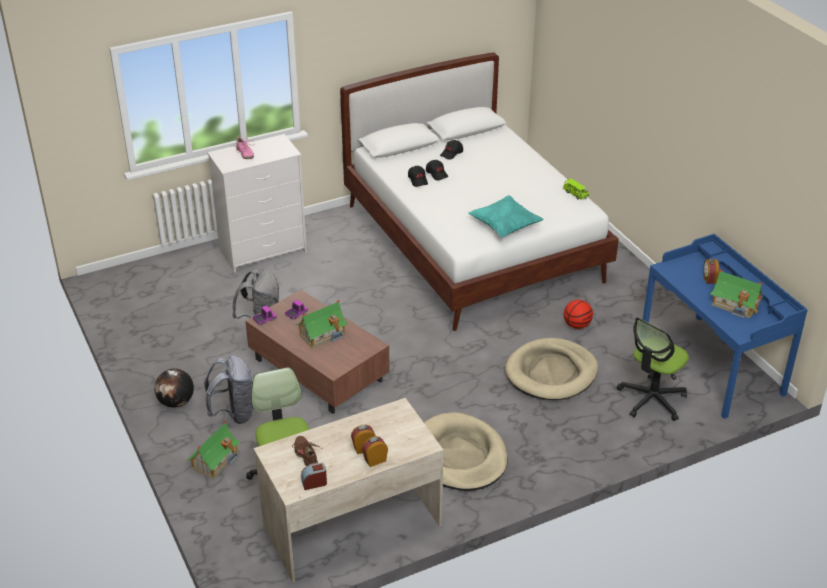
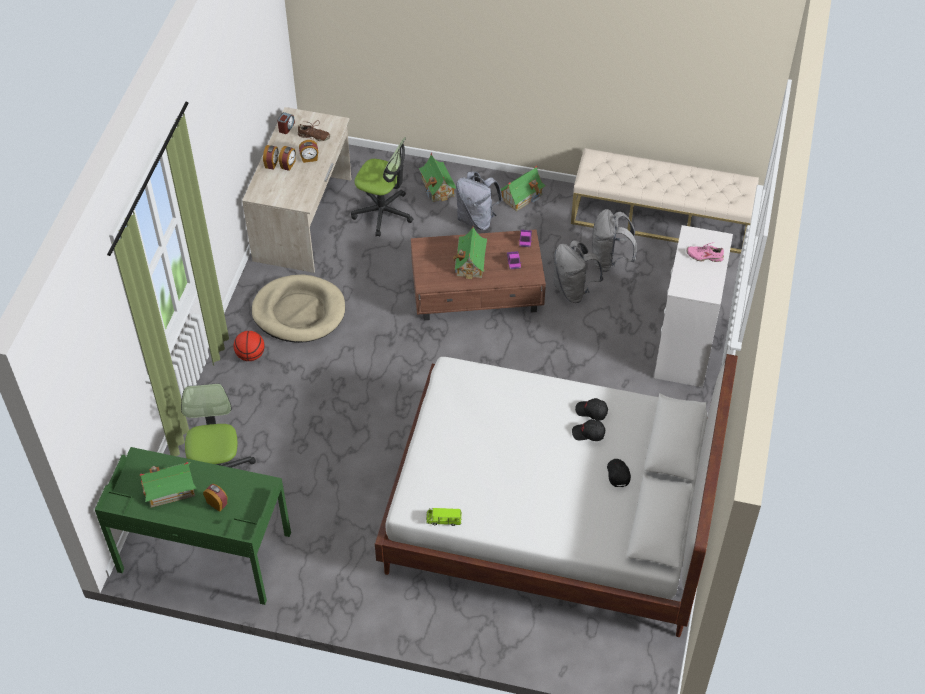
camera: 130 degrees right, 15 degrees up
(131, 316) = (661, 219): none -> beige bench
(176, 402) = (522, 196): globe -> toy house
(207, 320) = (610, 260): none -> grey backpack
(339, 439) = (309, 158): none -> alarm clock
(505, 226) = (448, 421): turquoise pillow -> none
(551, 373) = (318, 432): beige dog bed -> none
(577, 325) = (353, 498): basketball -> basketball (250, 355)
(712, 364) = (204, 553): blue desk -> green desk

